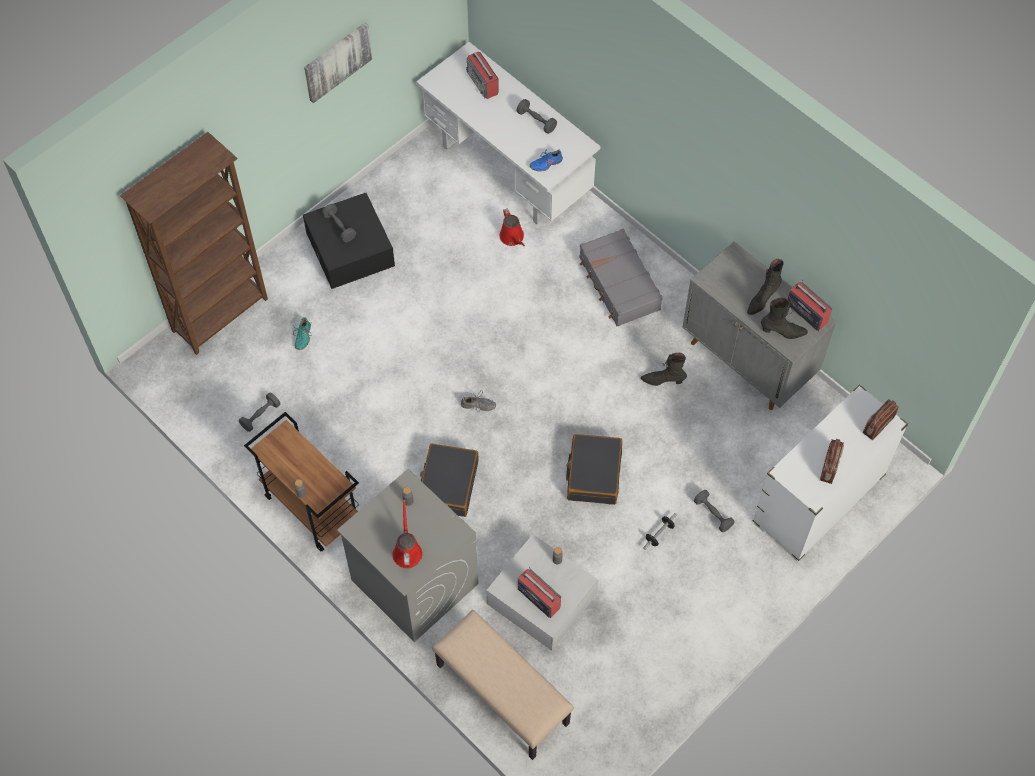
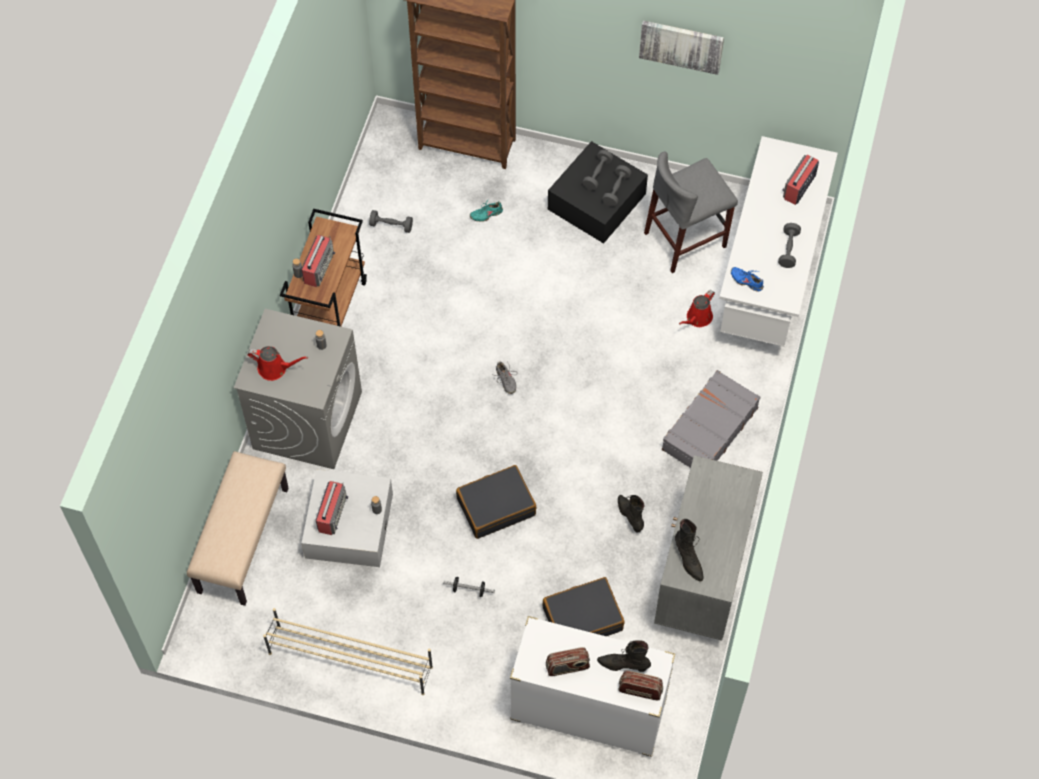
camera: 60 degrees right, 0 degrees up
(407, 551) = (275, 368): red watering can -> red watering can turned 45 degrees clockwise
(433, 207) = (685, 240): none -> grey stool
(448, 485) = (413, 397): black suitcase -> black suitcase (582, 618)
(671, 661) = (349, 659): none -> beige shoe rack
(713, 514) = (517, 625): grey dumbbell -> grey dumbbell (616, 190)
(762, 300) = (712, 526): black boot -> black boot (623, 665)
(806, 312) = (724, 571): radio -> radio (319, 267)

